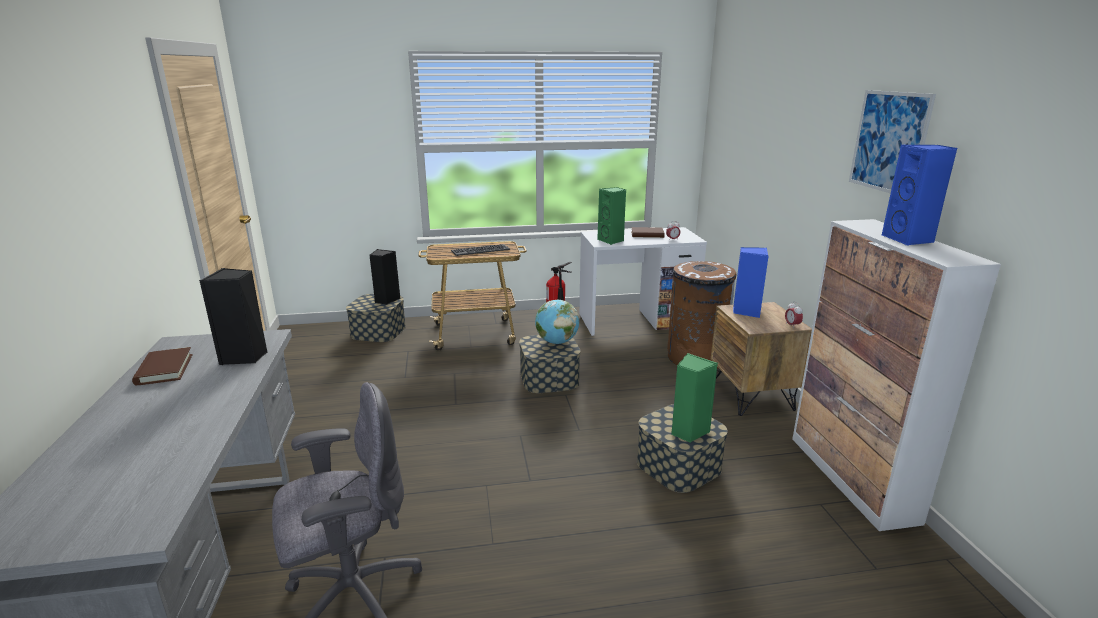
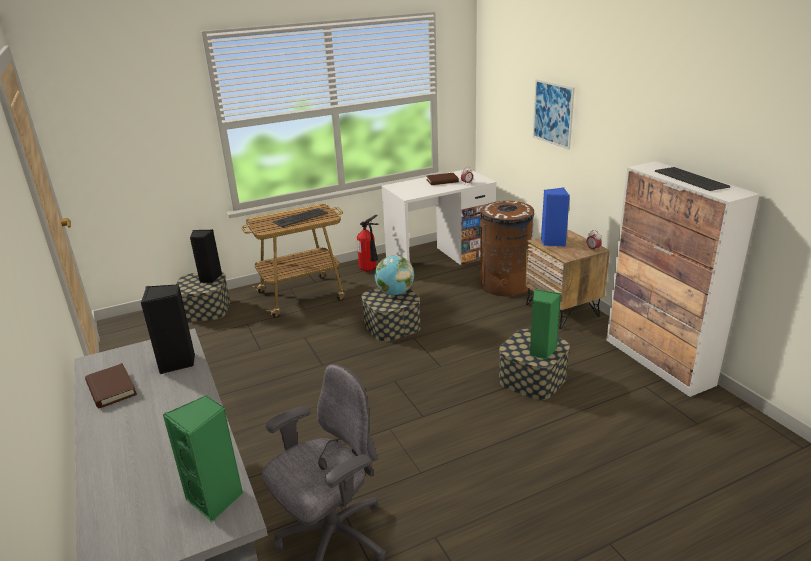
camera: 15 degrees left, 5 degrees up
(611, 241) = (415, 191): green speaker -> green speaker (216, 499)
(889, 142) = (662, 100): picture -> picture (553, 113)
(909, 240) = (691, 179): blue speaker -> keyboard

